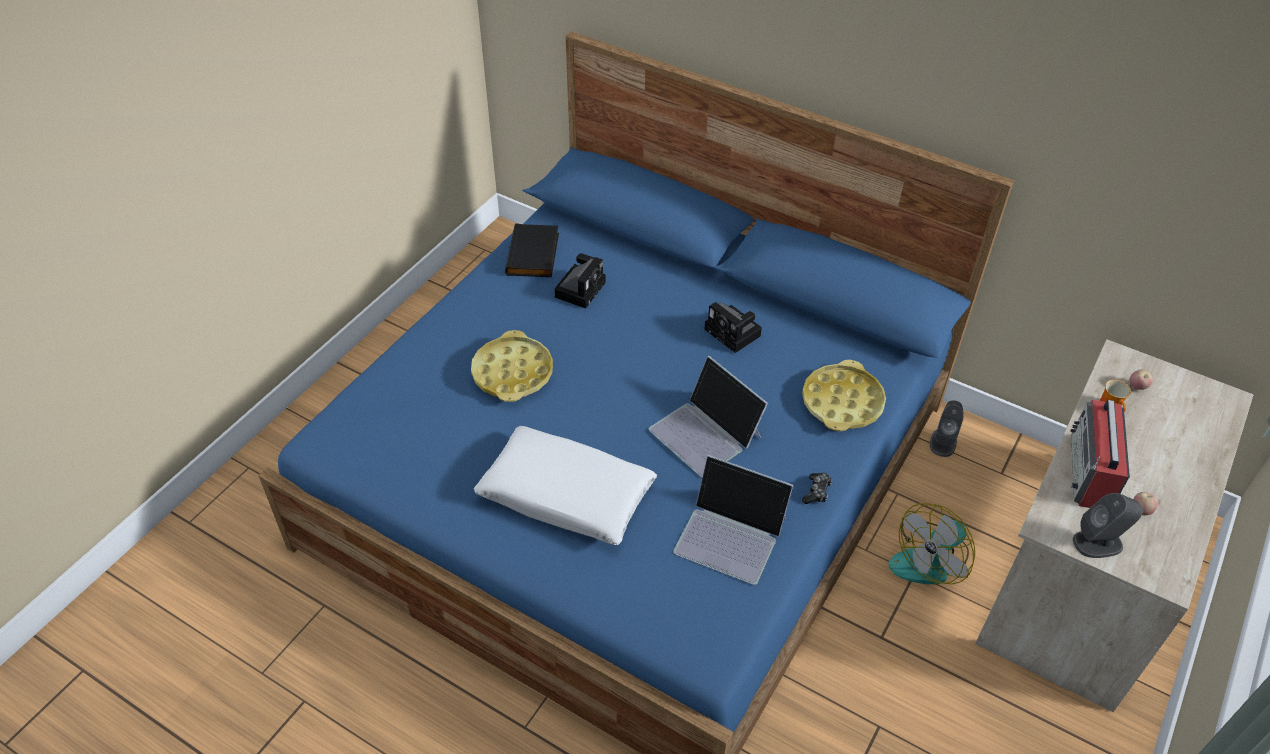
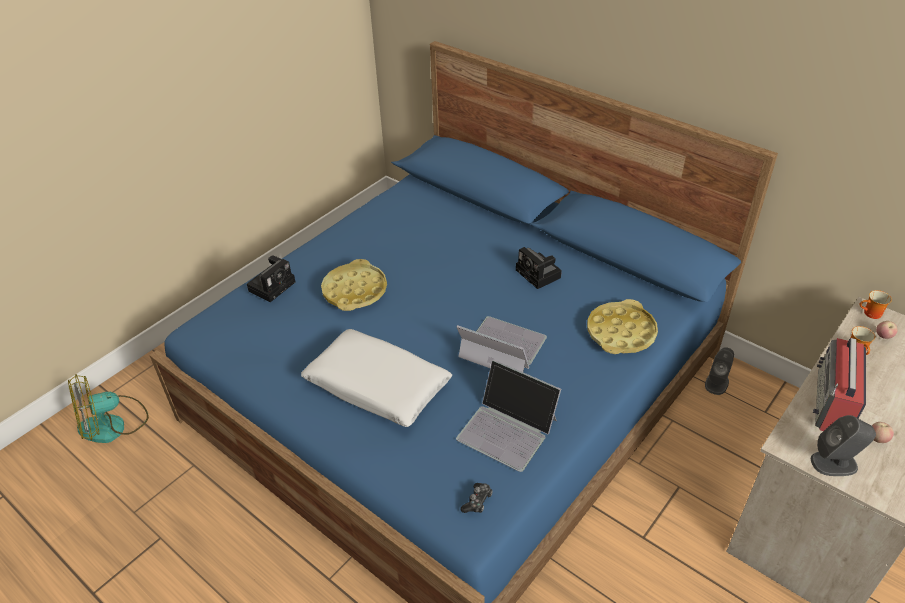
camera: 10 degrees right, 5 degrees down
(534, 254) = (392, 209): black book -> none
(580, 288) = (423, 234): camera -> camera (273, 285)
(706, 433) = (502, 347): laptop -> laptop turned 150 degrees clockwise
(816, 492) = (587, 401): game controller -> game controller (477, 501)
(930, 559) = (694, 476): fan -> fan (113, 425)
(1122, 360) = (871, 314): none -> mug

